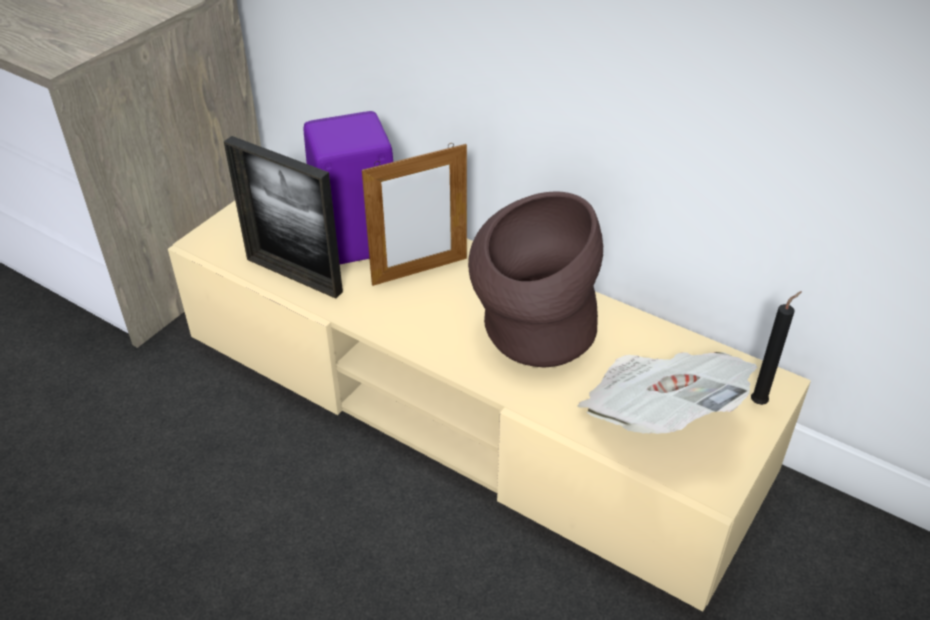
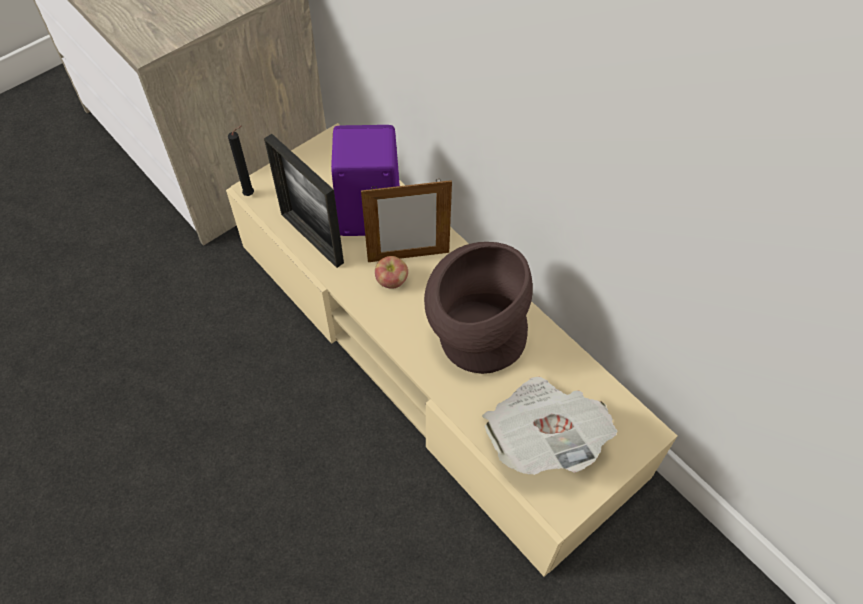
camera: 15 degrees right, 15 degrees up
(409, 298) = (391, 281): none -> apple
(760, 402) = (628, 445): black candle -> black candle (251, 194)

